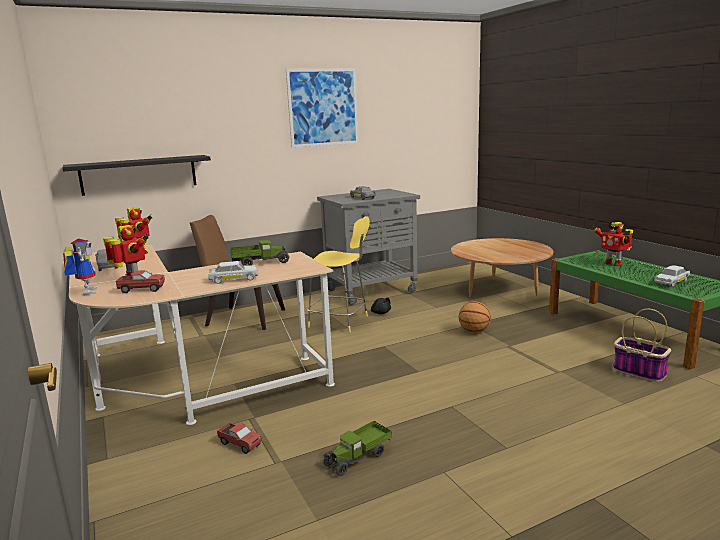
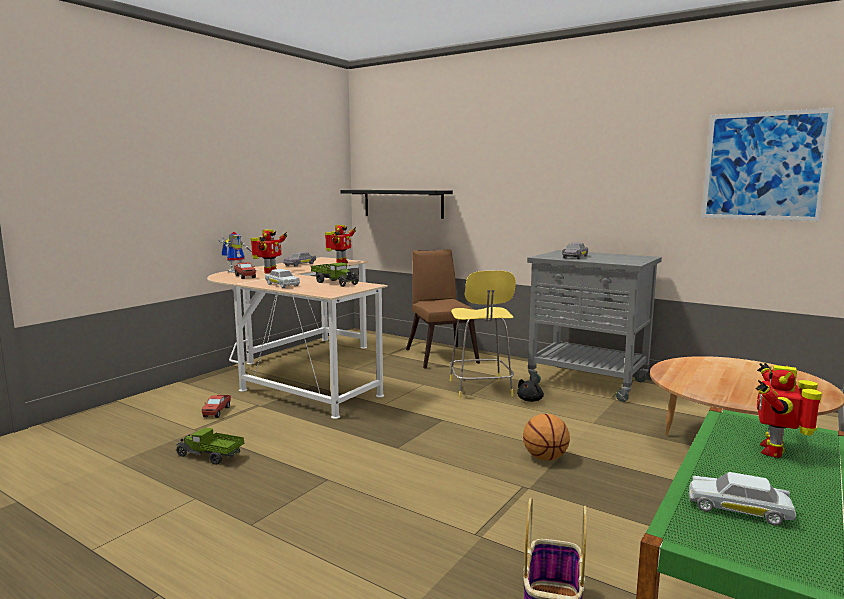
camera: 60 degrees right, 5 degrees down
(323, 107) = (581, 144): picture -> picture (763, 166)

